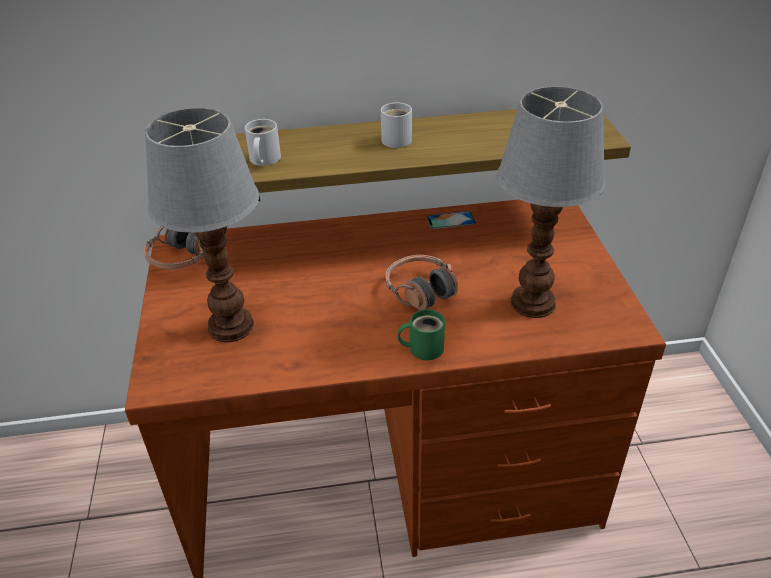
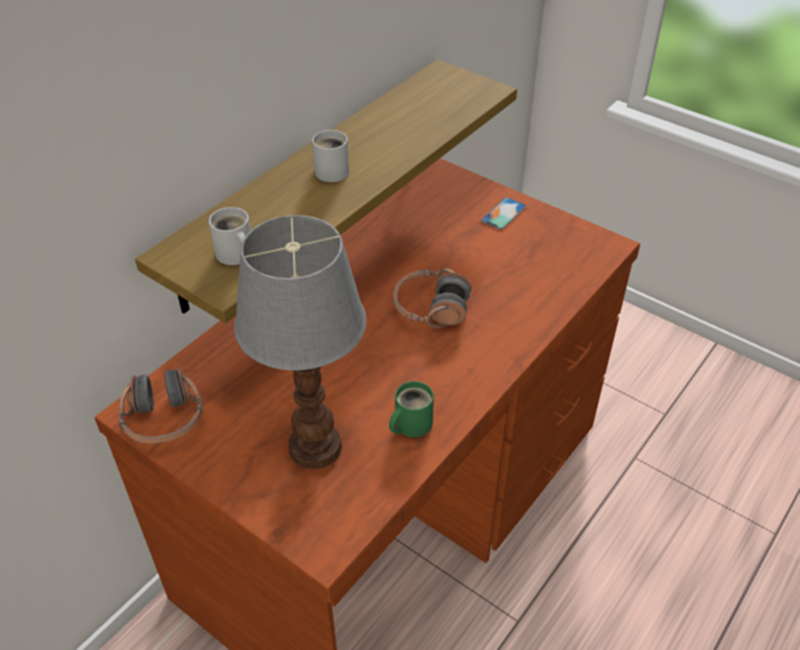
camera: 45 degrees left, 5 degrees up
(423, 347) = (495, 354): green mug -> green mug (410, 424)
(450, 220) = (372, 231): phone -> phone (503, 213)
(533, 304) = (525, 267): table lamp -> none

